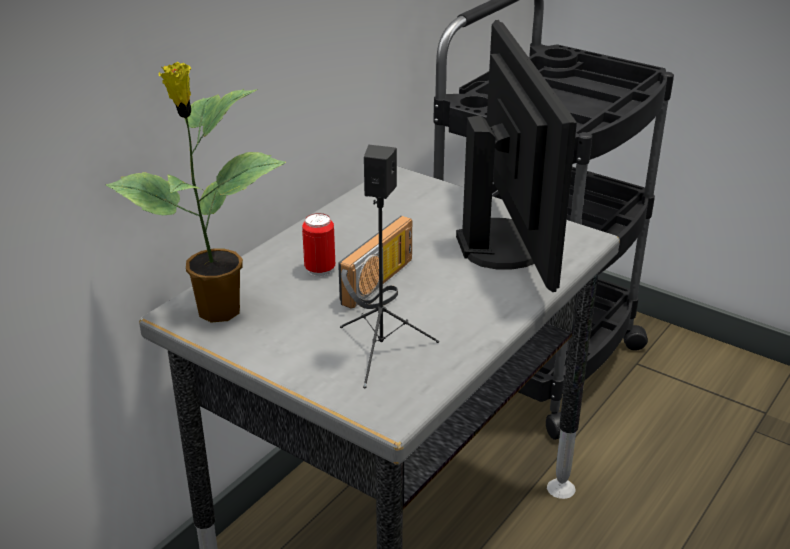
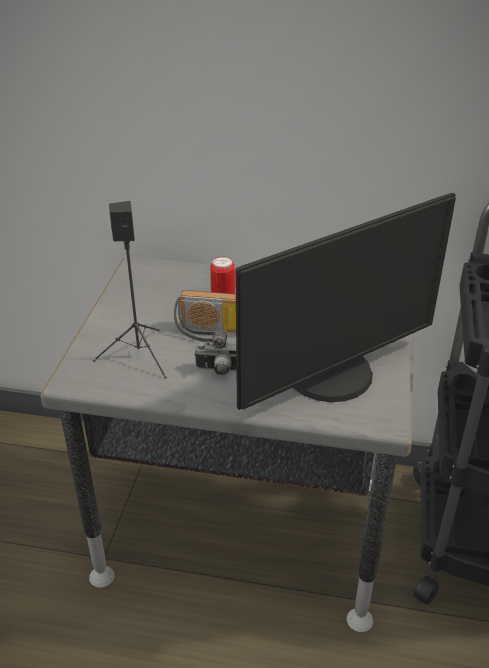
camera: 65 degrees right, 5 degrees up
(216, 312) = (145, 278): potted plant -> none
(452, 304) = (219, 371): none -> camera

